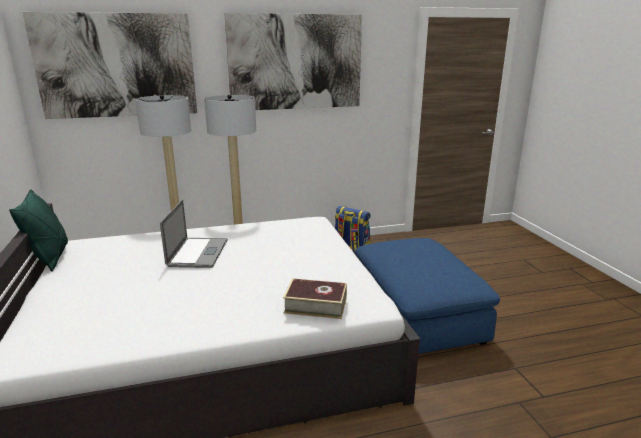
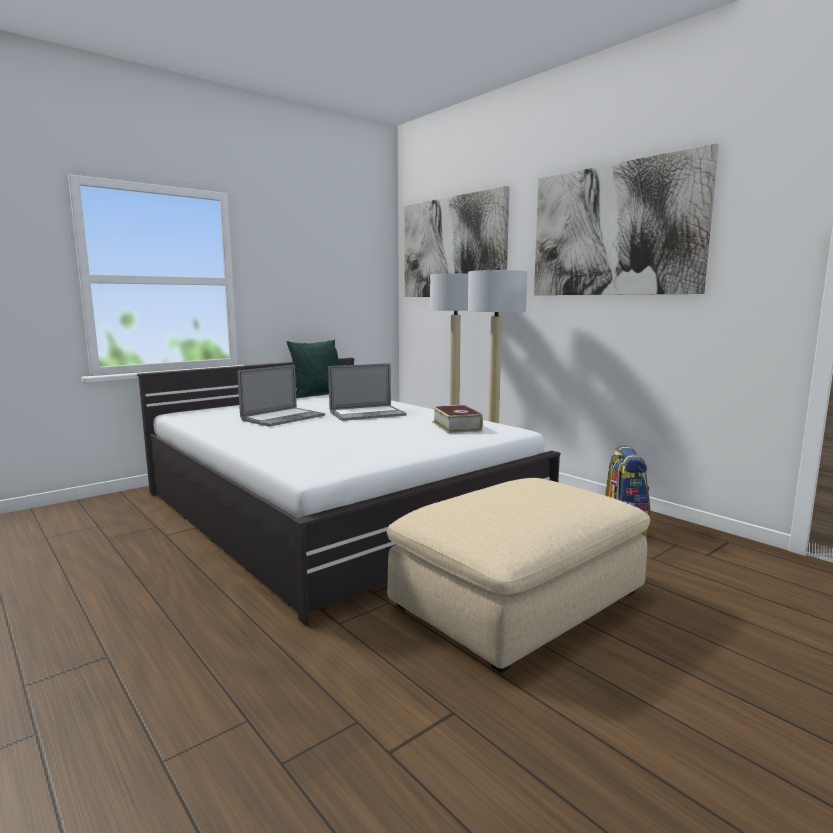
camera: 65 degrees right, 10 degrees down
(158, 292) = (283, 418): none -> laptop
(315, 305) = (292, 453): book -> book (456, 426)
(416, 314) = (518, 599): blue ottoman -> beige ottoman

